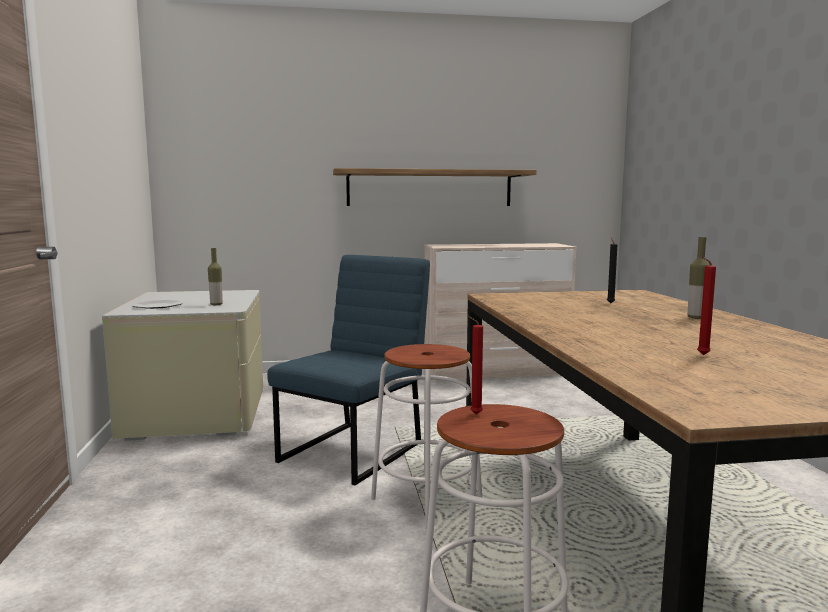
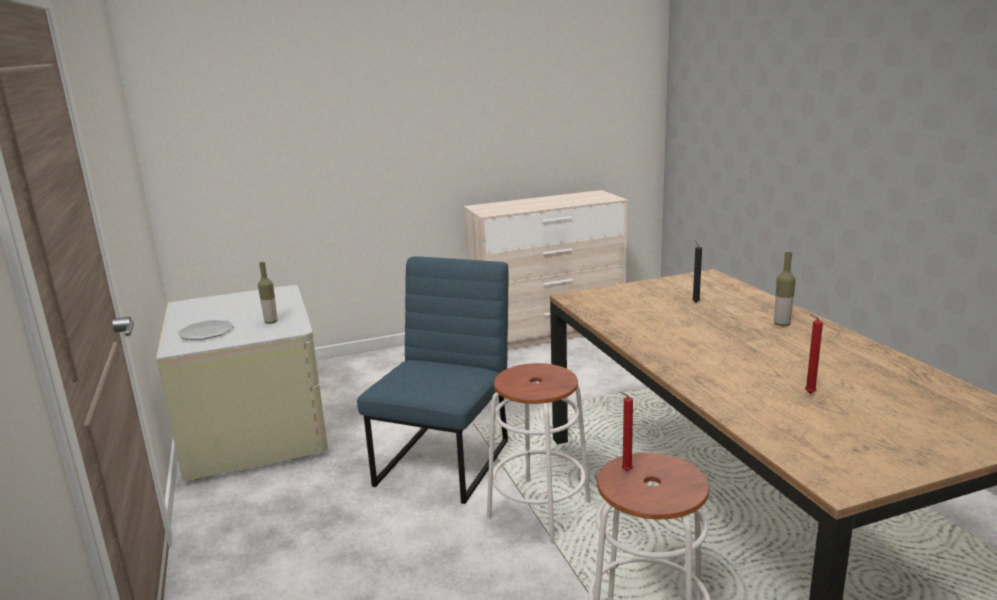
camera: 10 degrees left, 10 degrees up
(429, 188) = (465, 142): shelf -> none

